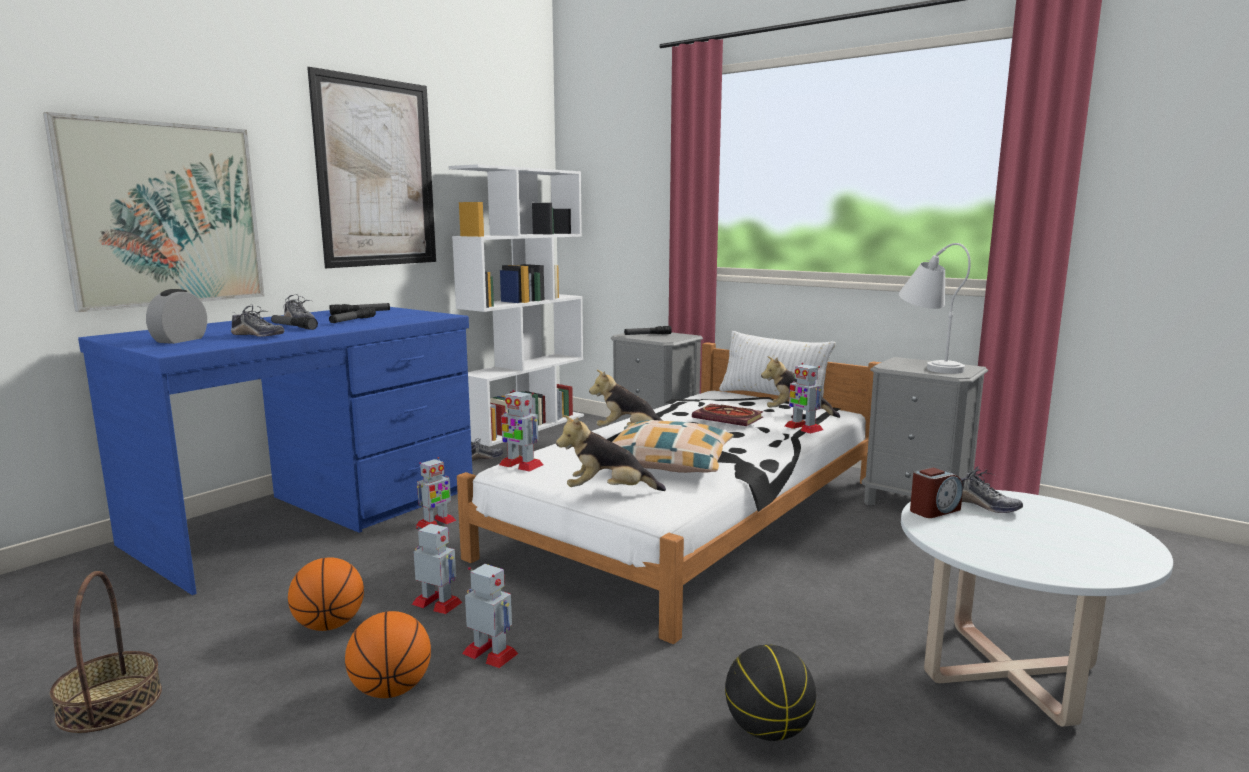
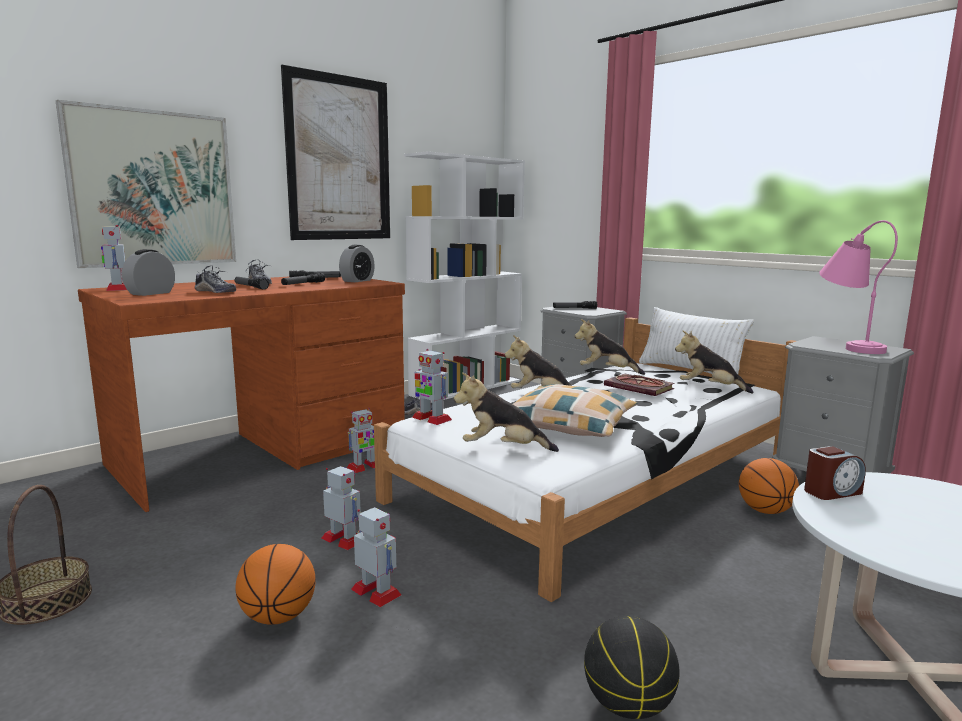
camera: 10 degrees right, 0 degrees up
(312, 515) = (264, 452): blue desk -> brown desk
(329, 625) = (245, 550): basketball -> basketball (765, 511)
(412, 314) = (357, 281): none -> alarm clock
(690, 403) = (606, 372): none -> plush toy
(803, 428) = (712, 401): toy robot -> toy robot (118, 288)
(928, 365) = (847, 345): white table lamp -> pink table lamp
(980, 505) = (886, 490): shoe -> none

